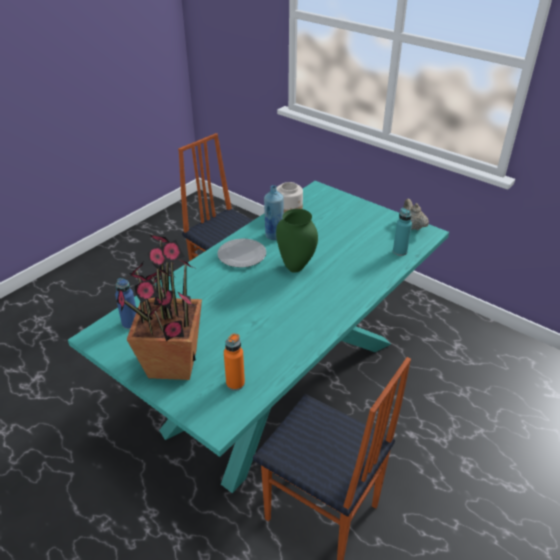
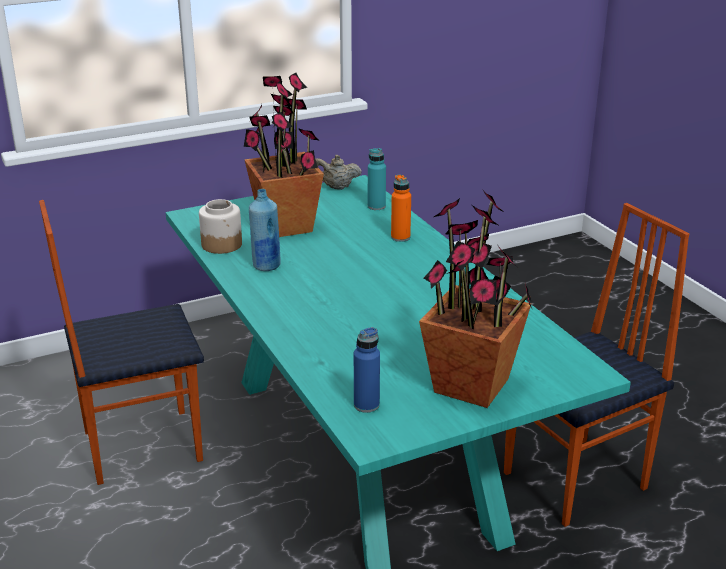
camera: 65 degrees left, 10 degrees down
(235, 383) = (532, 350): orange bottle -> orange bottle (400, 237)
(241, 255) = (285, 296): plate -> none
(296, 267) = (348, 268): green vase -> none
(333, 225) = (285, 226): none -> potted plant

